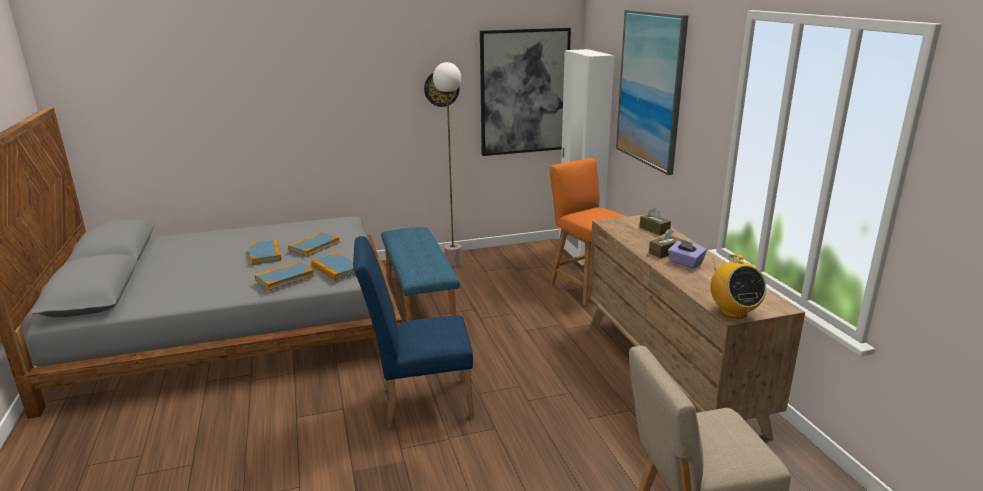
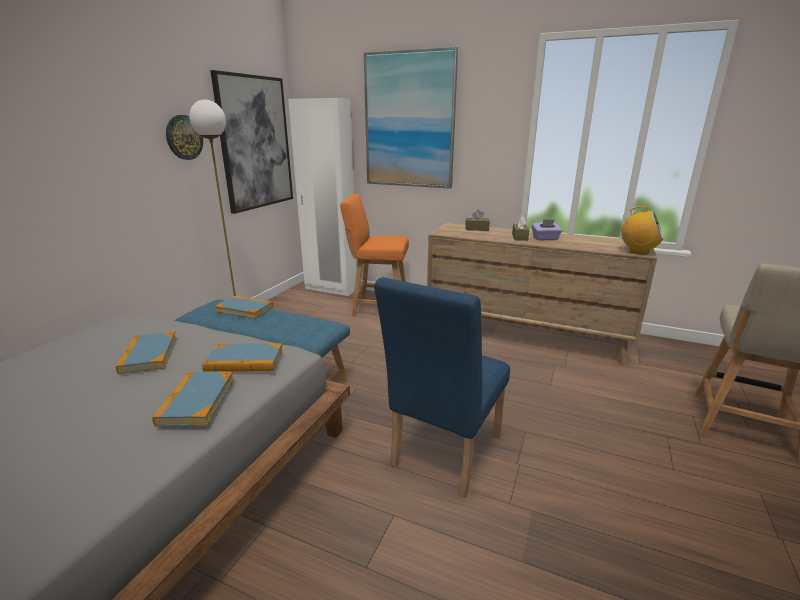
camera: 50 degrees left, 0 degrees up
(265, 254) = (89, 392): book -> book (244, 309)

